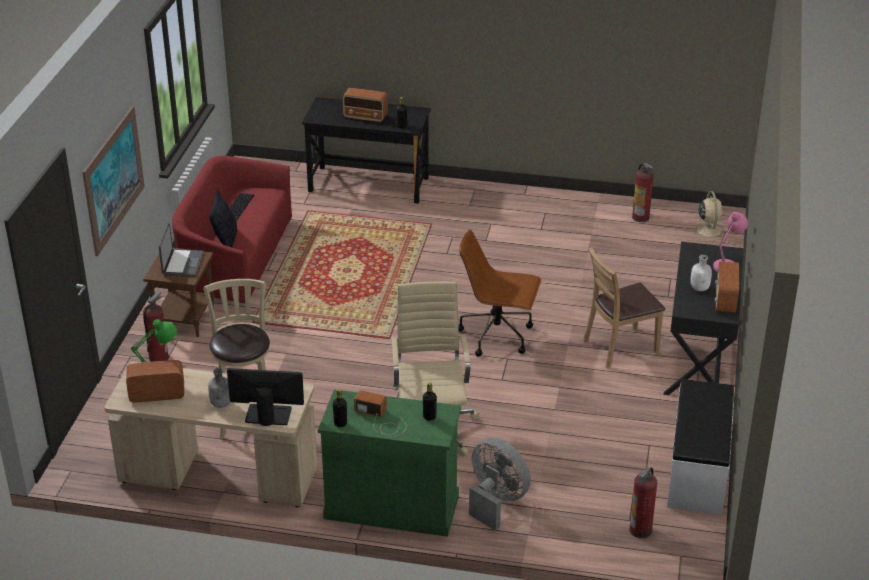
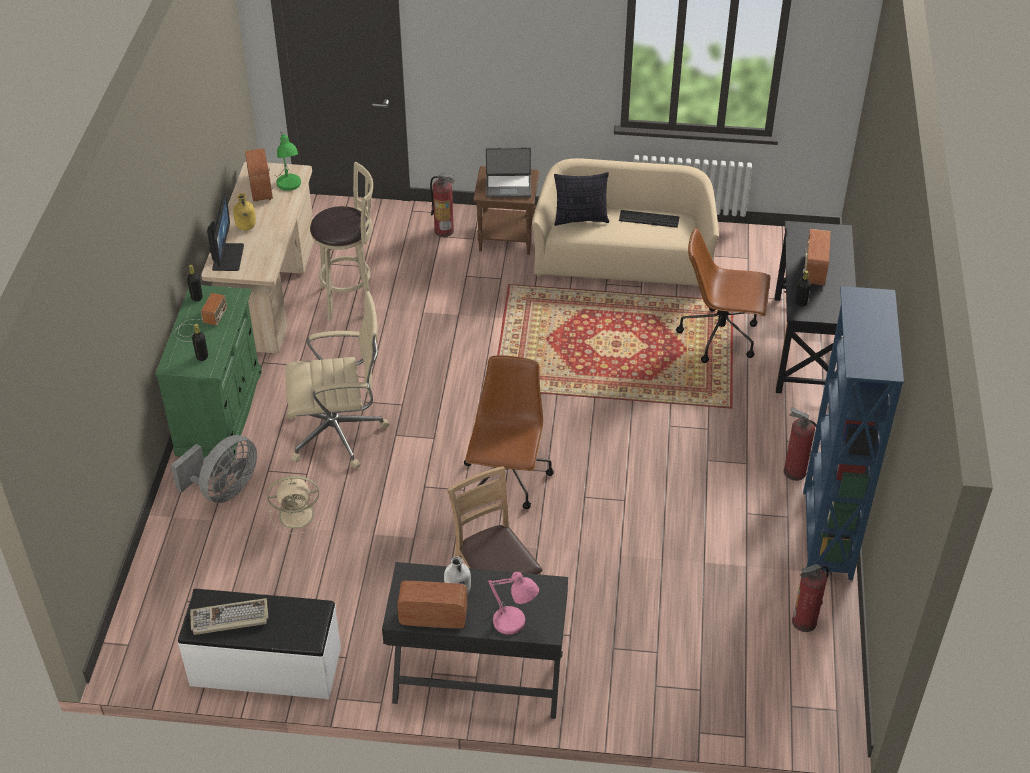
camera: 85 degrees right, 10 degrees up
(113, 179) = (496, 65): picture -> none
(221, 404) = (246, 227): grey bottle -> yellow bottle
(235, 258) = (623, 257): red sofa -> beige sofa
(349, 220) = (721, 336): none -> brown office chair
(563, 200) = (826, 535): none -> blue bookcase
(640, 530) = (170, 610): fire extinguisher -> fire extinguisher (794, 472)
(705, 433) = (229, 619): none -> keyboard
(708, 230) = (791, 702): beige fan -> beige fan (298, 515)

